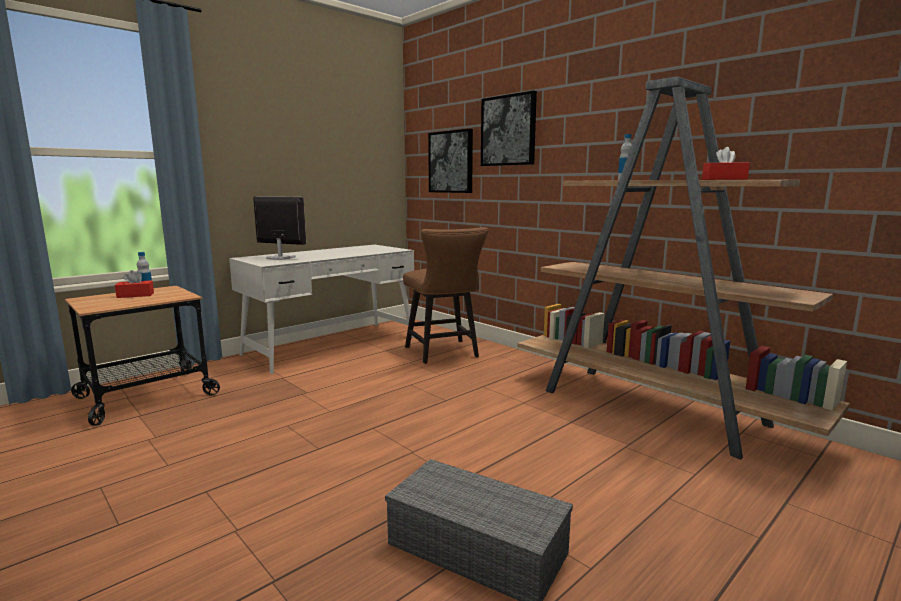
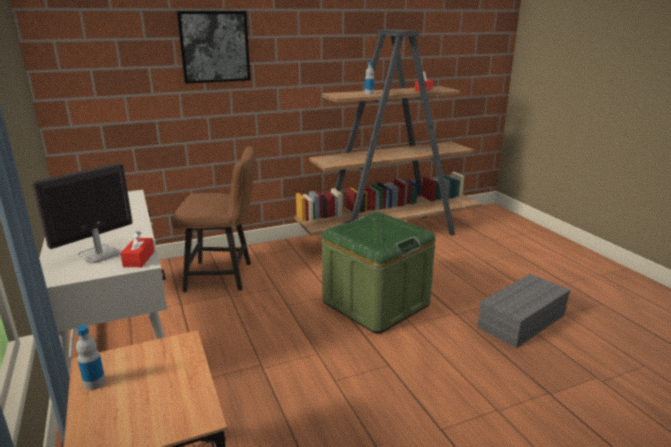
camera: 70 degrees left, 10 degrees up
(135, 295) = (123, 389): red tissue box -> red tissue box (139, 259)
(445, 425) = (376, 303): none -> green storage box
(451, 162) = (130, 79): picture -> none

